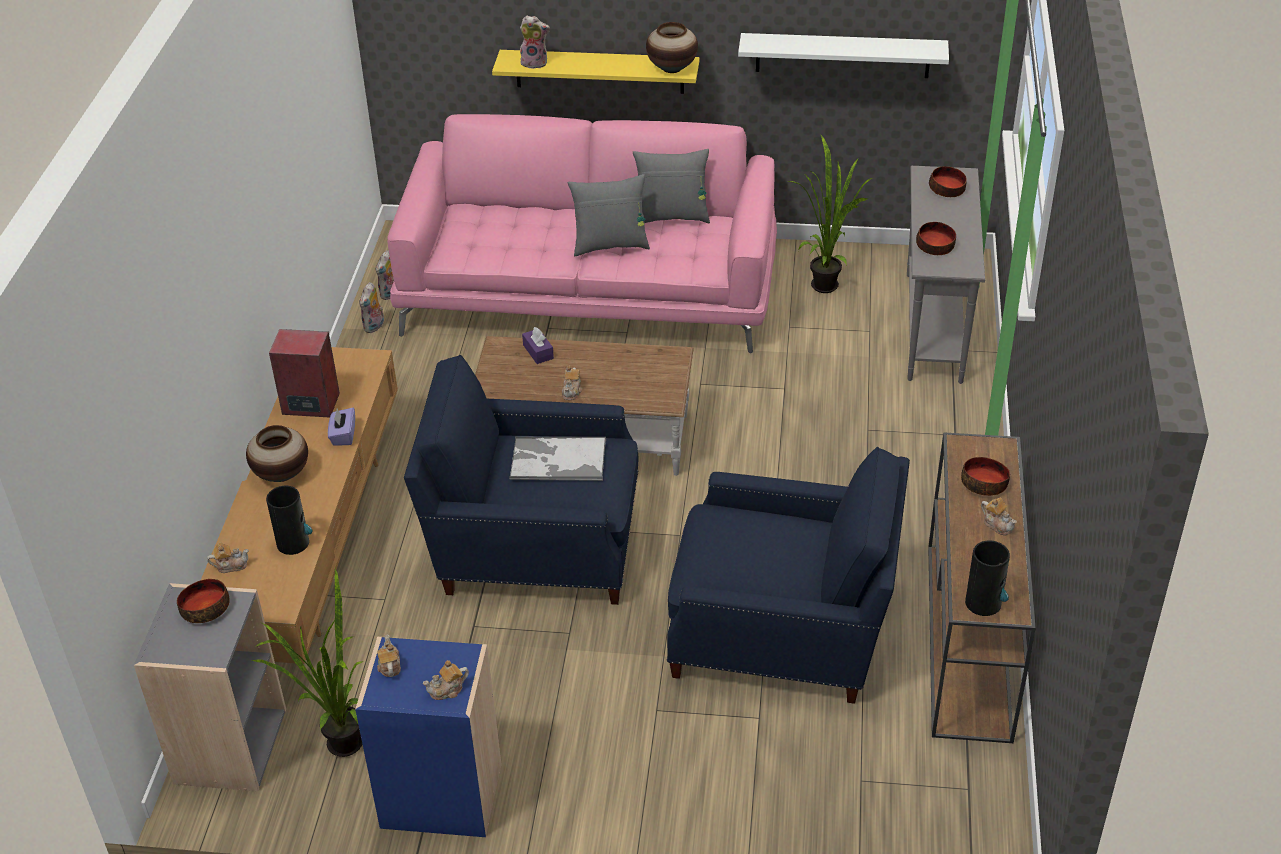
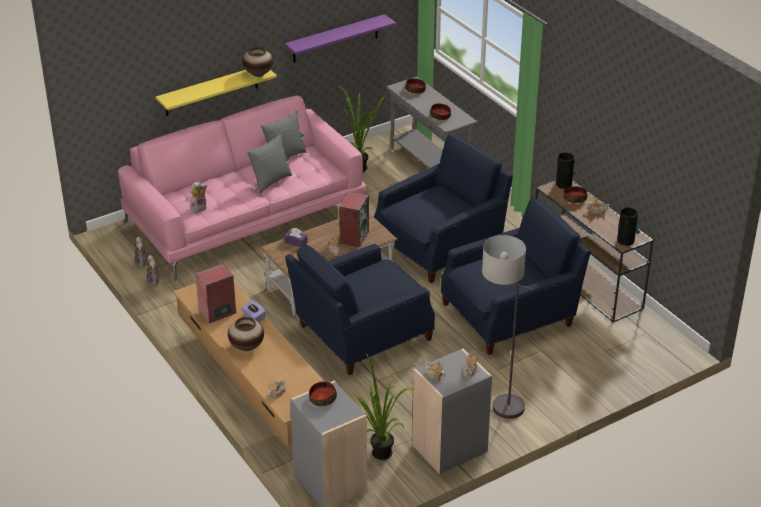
camera: 40 degrees left, 5 degrees down
(293, 543) = (294, 370): vase -> vase (563, 184)
(439, 797) = (449, 449): blue bookcase -> grey bookcase
(535, 62) = (184, 96): plush toy -> plush toy (199, 208)
(557, 460) = (371, 279): tray -> none
(591, 770) = (499, 405): none -> grey floor lamp
(624, 382) = (354, 237): none -> speaker
(806, 460) = (440, 245): none -> blue armchair
(842, 55) = (335, 39): white shelf -> purple shelf

